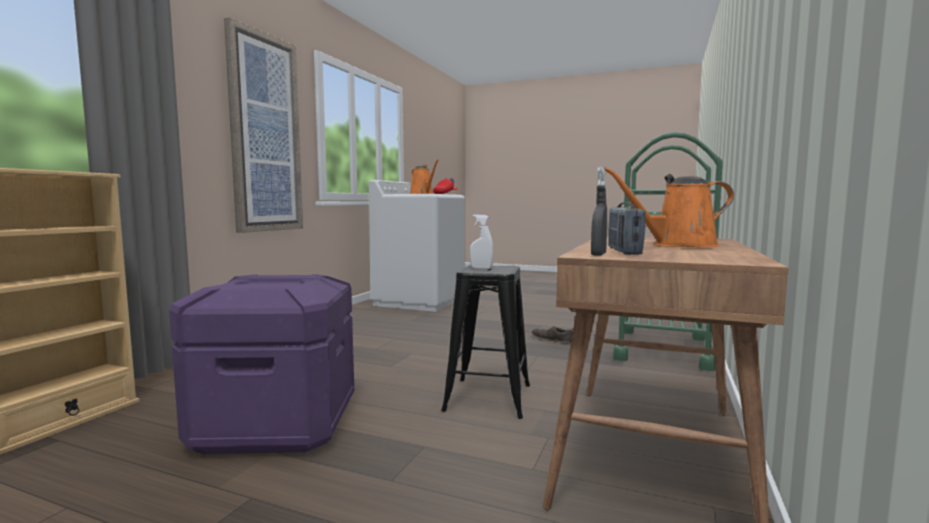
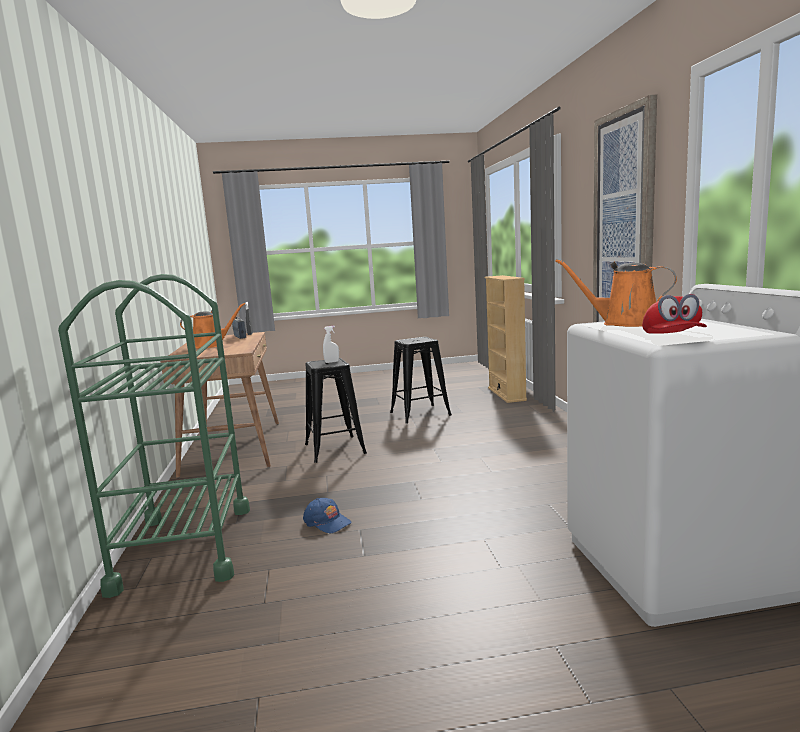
camera: 150 degrees right, 5 degrees up
(275, 425) = (420, 414): purple storage box -> black stool
(552, 340) = (327, 522): brown shoe -> blue cap

